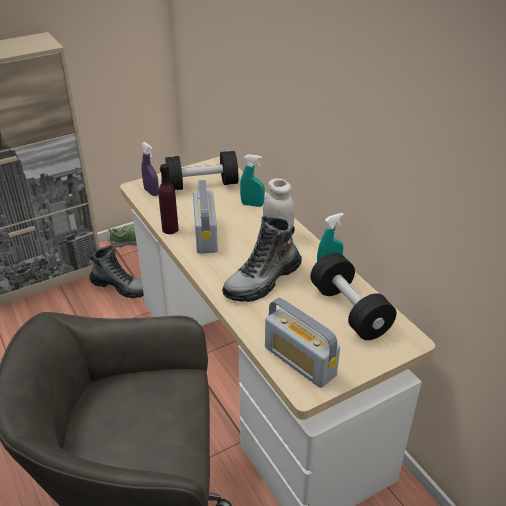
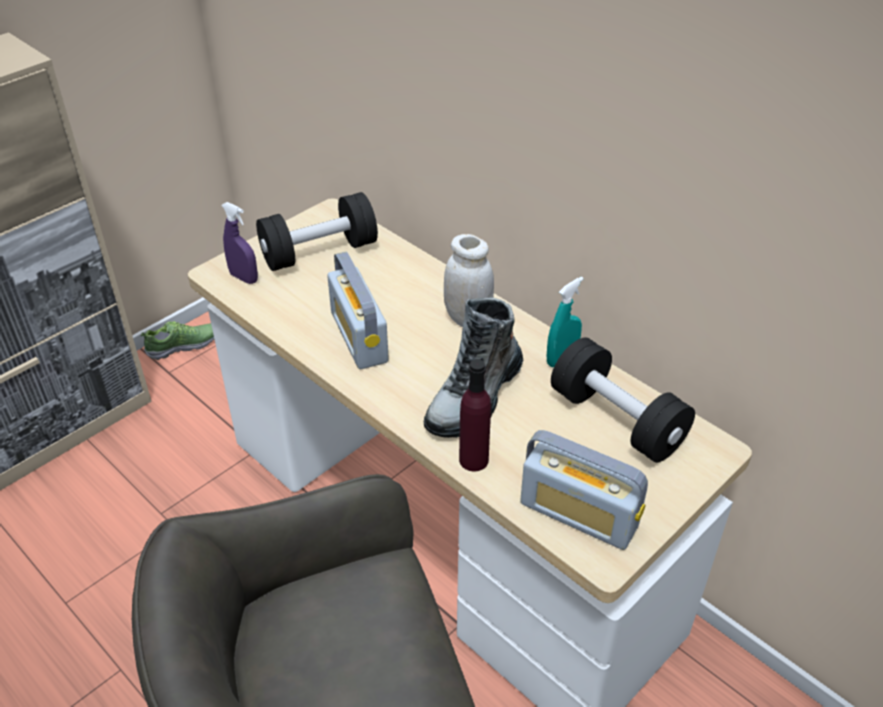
camera: 15 degrees left, 5 degrees up
(120, 287) = (188, 424): boot -> none
(170, 229) = (299, 336): purple bottle -> purple bottle (473, 460)
(252, 204) = (409, 274): turquoise spray bottle -> none

